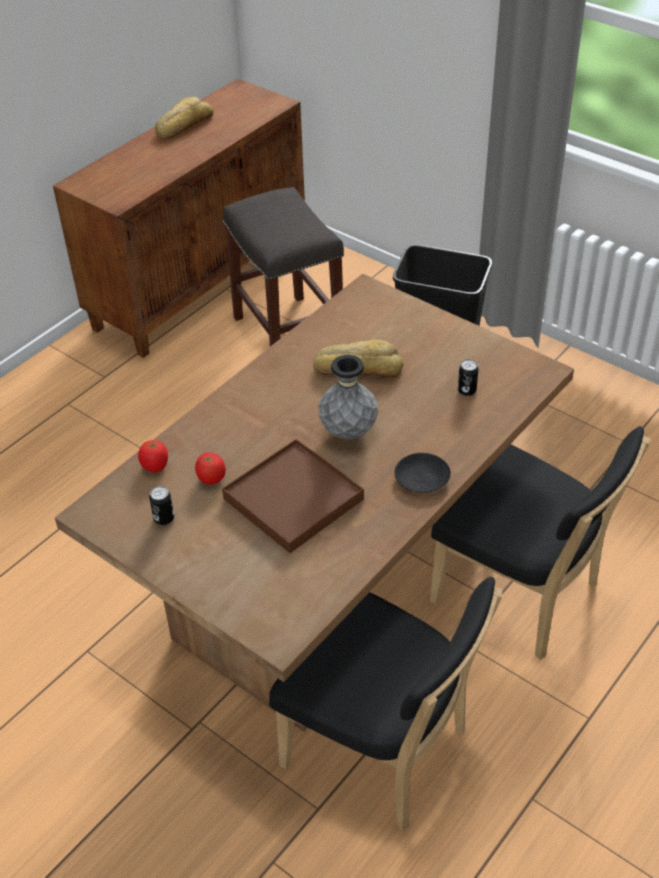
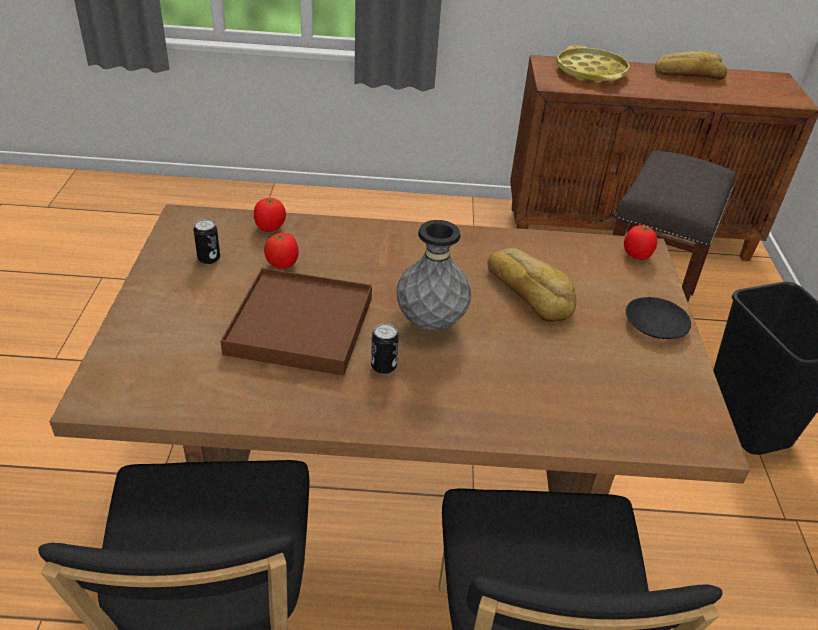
camera: 50 degrees right, 5 degrees down
(122, 171) = (591, 72): none -> yellow tray
(368, 296) = (637, 255): none -> tomato
(422, 478) = (417, 409): black plate -> black plate (655, 325)
(467, 390) = (592, 386): can -> can (383, 366)

